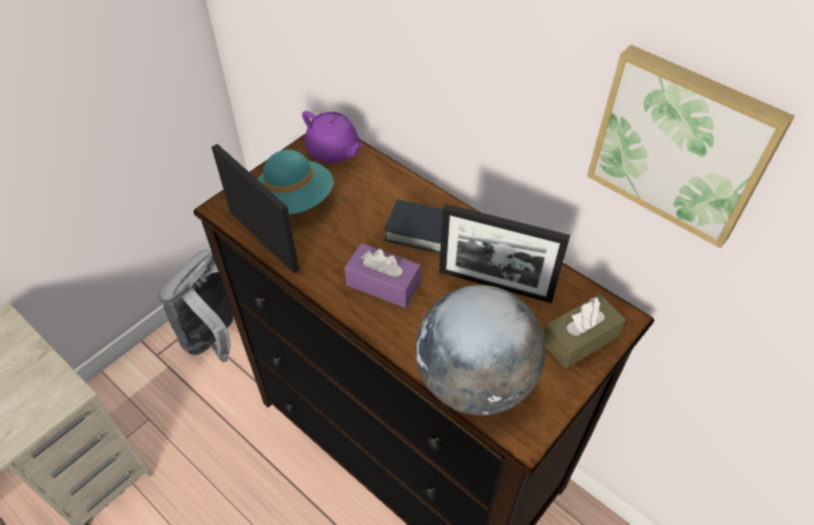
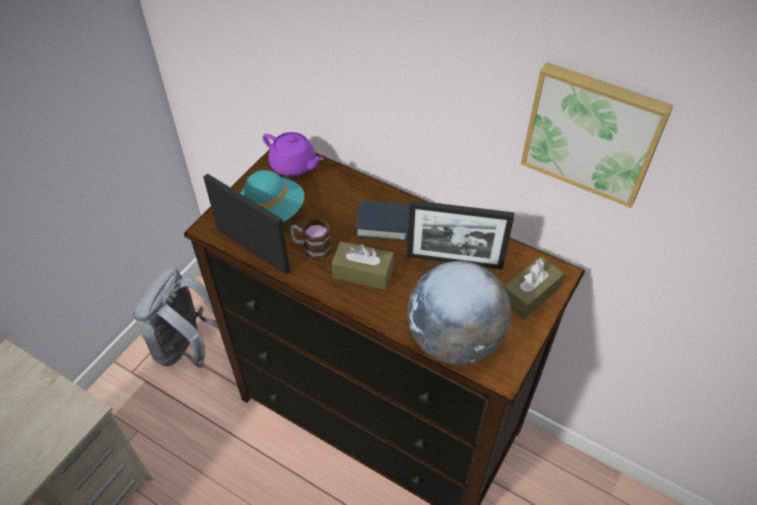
camera: 10 degrees left, 0 degrees up
(330, 247) = (311, 248): none -> mug
(383, 284) = (363, 273): purple tissue box -> brown tissue box

